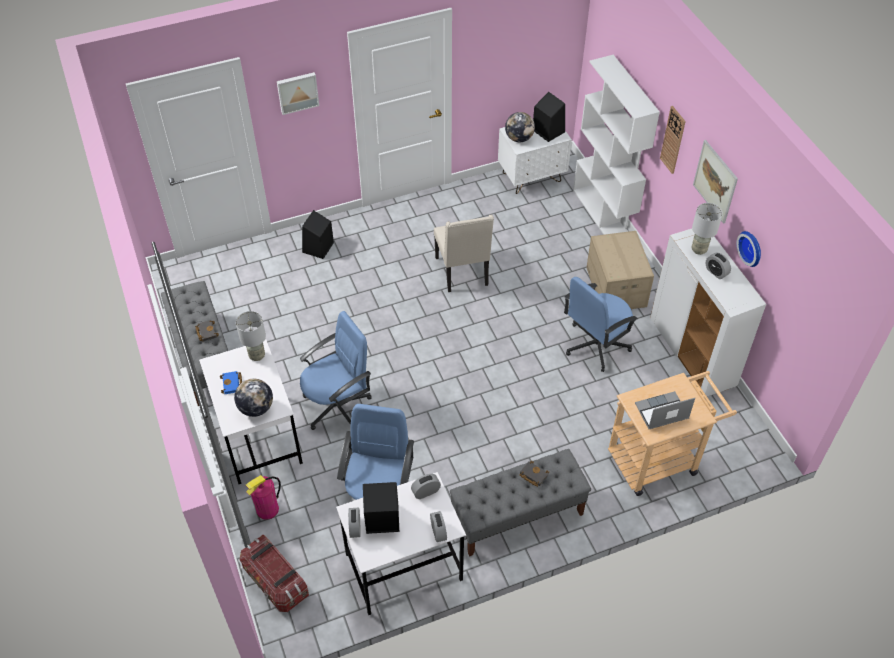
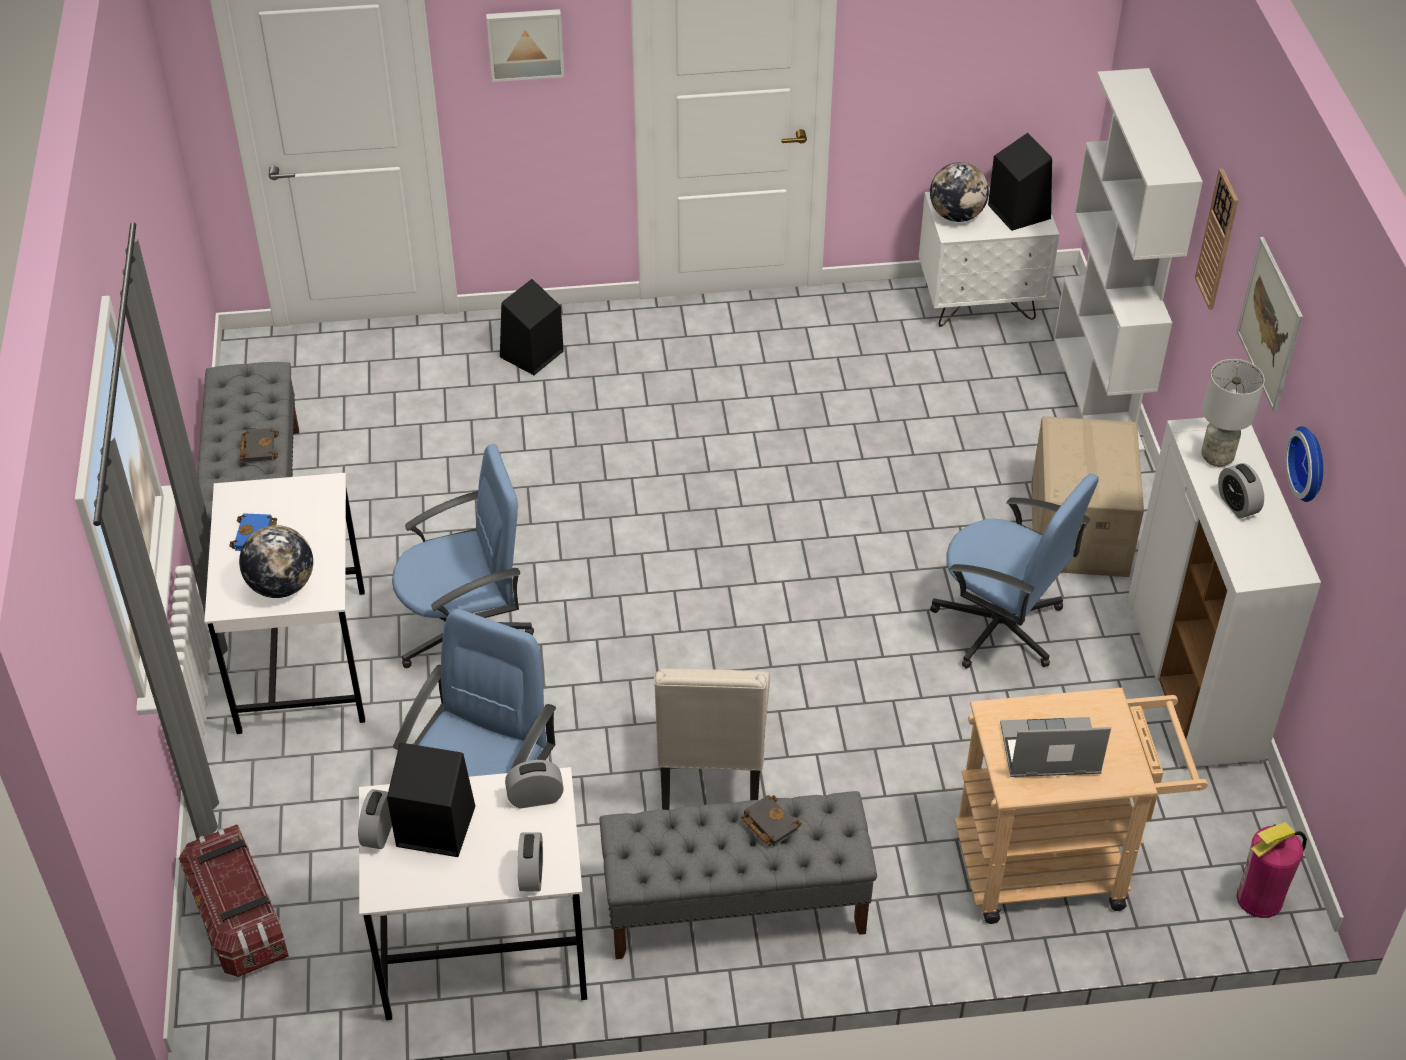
camera: 15 degrees right, 5 degrees down
(256, 356) = (317, 497): grey table lamp -> none
(267, 509) = (272, 789): fire extinguisher -> fire extinguisher (1259, 898)
(463, 272) = (787, 447): beige chair -> beige chair (711, 779)
(595, 345) = (1000, 627): blue office chair -> blue office chair turned 120 degrees counterclockwise

